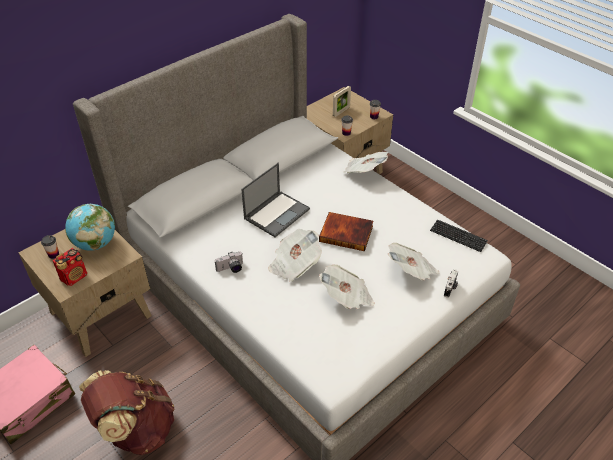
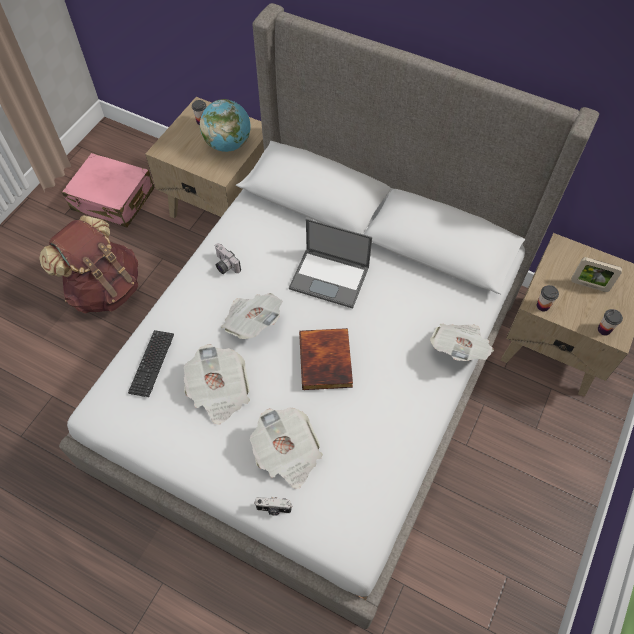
camera: 70 degrees right, 15 degrees up
(74, 277) = (179, 149): radio -> none
(458, 236) = (379, 500): keyboard -> keyboard (152, 363)

